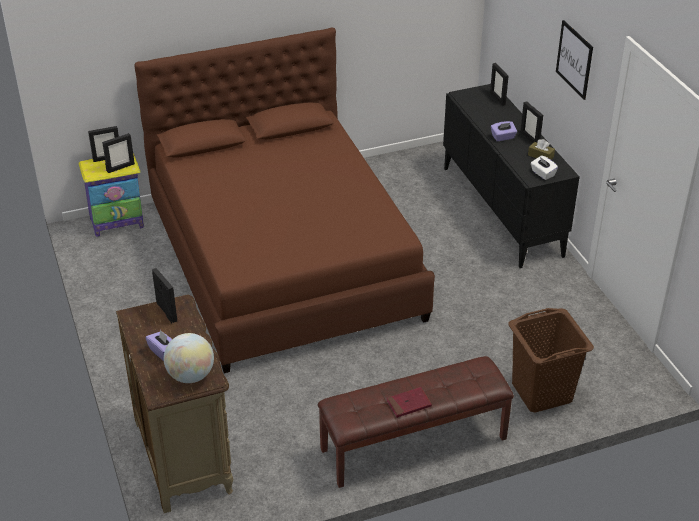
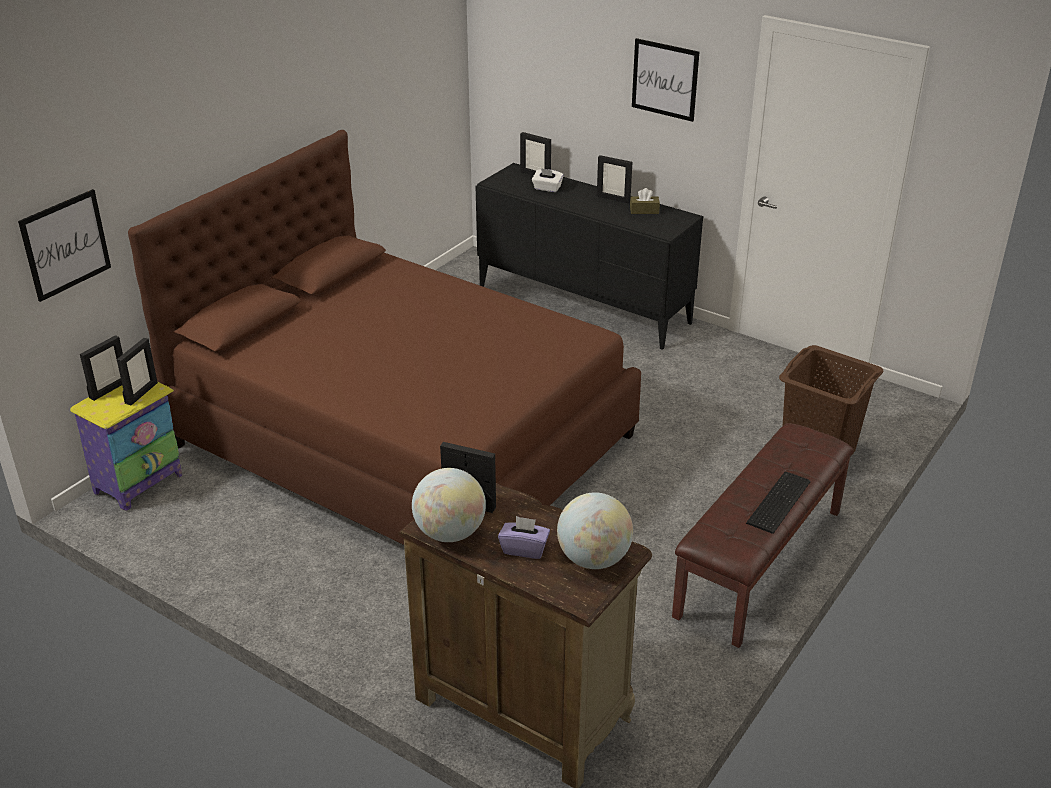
camera: 35 degrees left, 5 degrees down
(91, 62) = (65, 244): none -> picture
(137, 324) = (450, 533): none -> globe
(408, 404) = (776, 502): red book -> keyboard
(503, 137) = (586, 206): purple tissue box -> none
(542, 174) = (667, 225): white tissue box -> white tissue box (547, 188)

